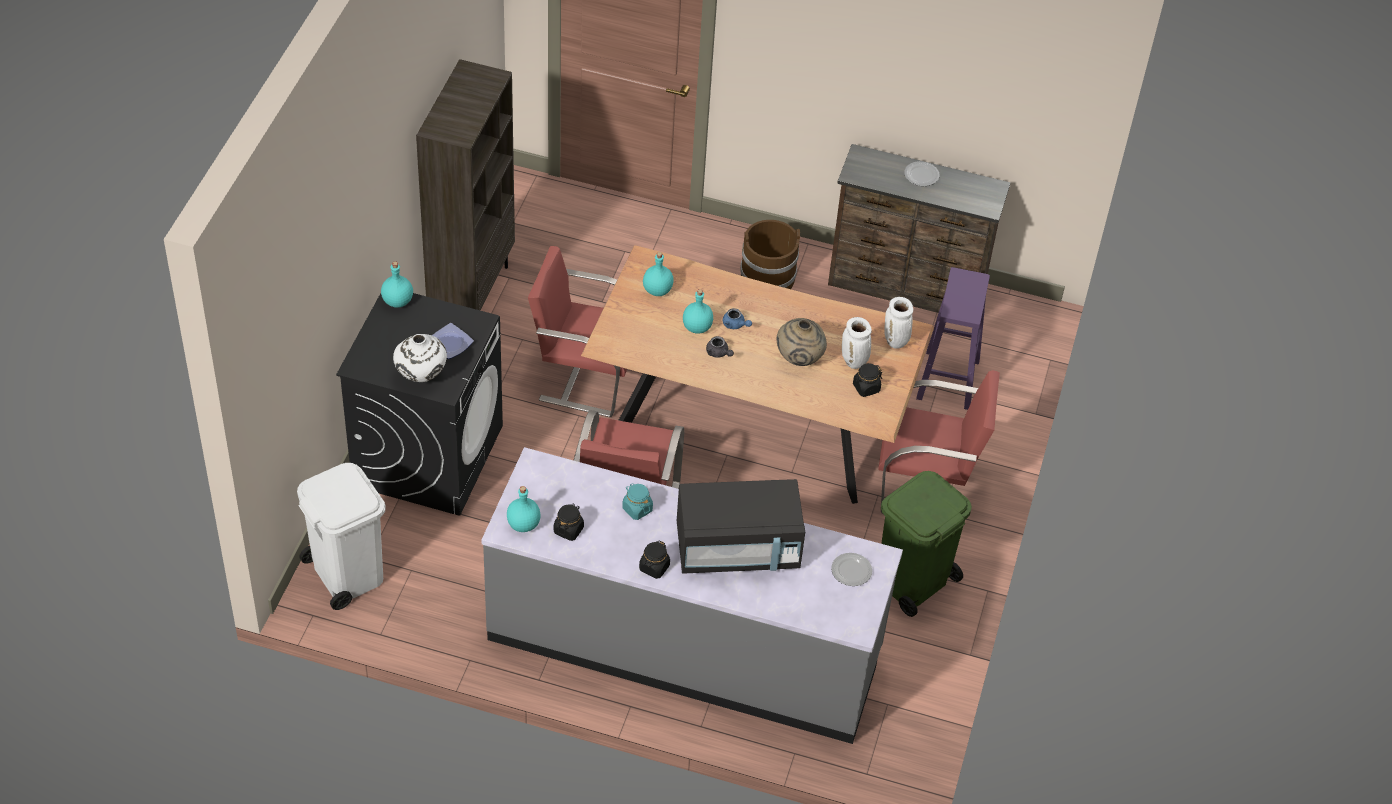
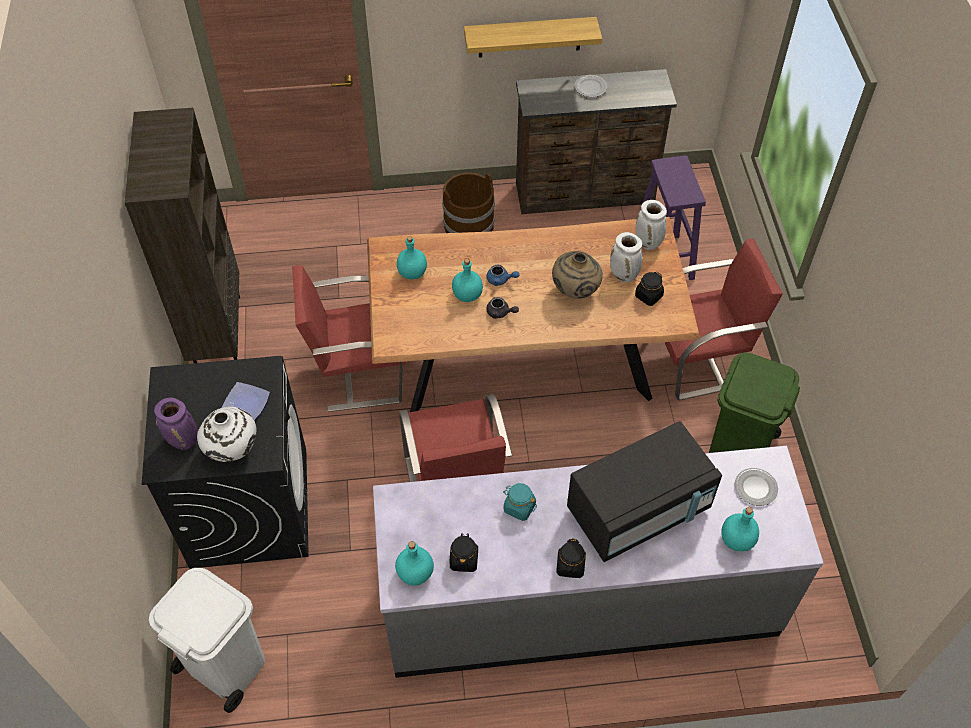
camera: 20 degrees left, 5 degrees up
(385, 354) = (184, 441): none -> purple vase
(398, 301) = (172, 378): turquoise bottle -> turquoise bottle (737, 539)
(872, 105) = (529, 37): none -> shelf

